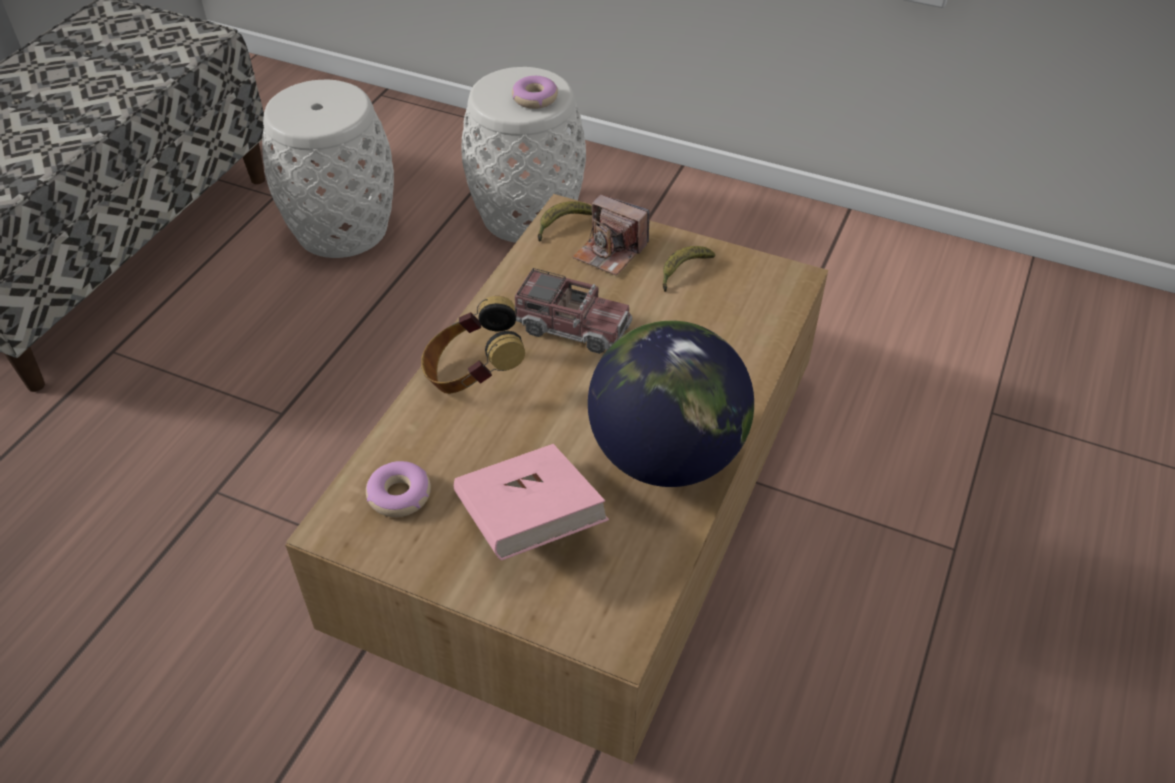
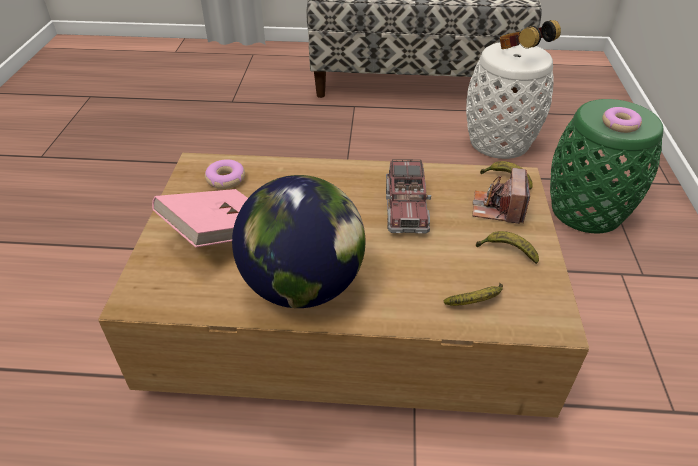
camera: 70 degrees right, 5 degrees down
(473, 374) = (335, 179): headphones -> headphones (522, 55)
(526, 216) = (585, 211): white stool -> green stool
(745, 321) = (476, 301): none -> banana

